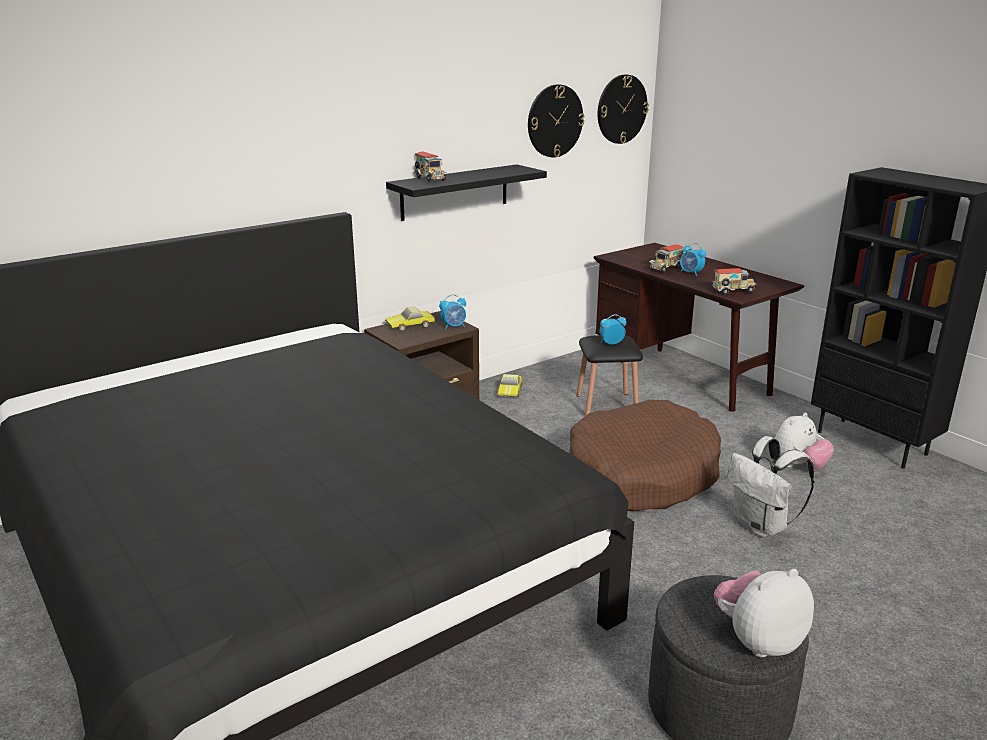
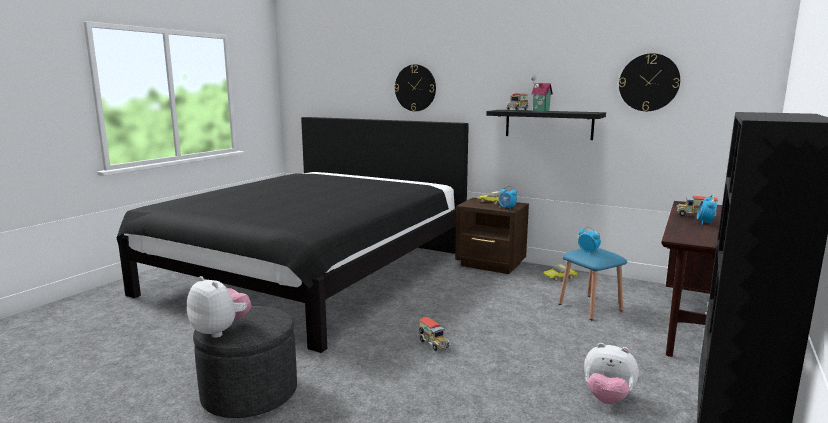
camera: 65 degrees right, 10 degrees down
(462, 176) = (540, 111): none -> toy house
(606, 405) = (590, 307): black stool -> blue stool
(621, 109) = (735, 78): wall clock -> wall clock (415, 88)
(640, 475) = (499, 333): brown dog bed -> none
(733, 292) = (686, 236): toy truck -> toy truck (432, 344)
(762, 526) = (478, 389): white backpack -> none

